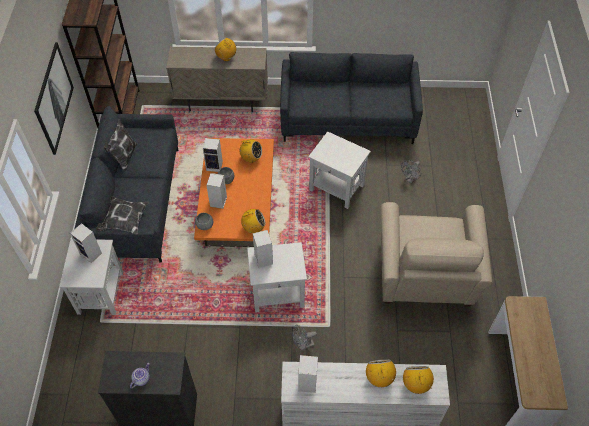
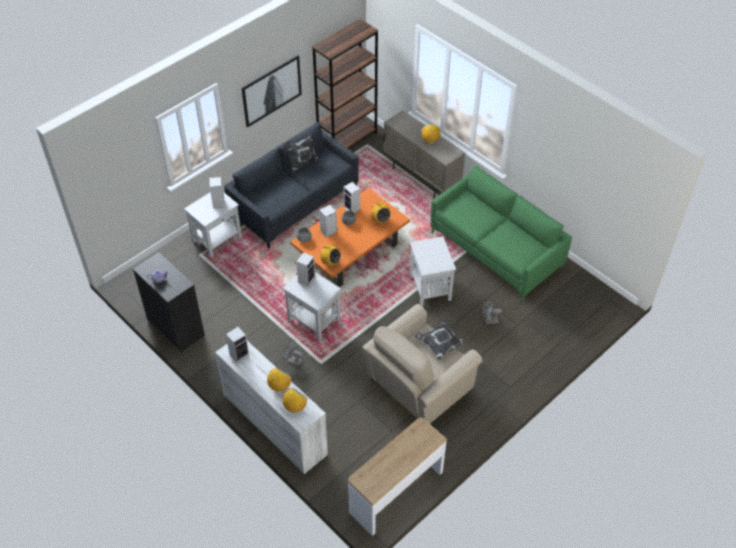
camera: 45 degrees right, 5 degrees down
(124, 221) = (260, 200): pillow -> pillow (440, 344)
(348, 118) = (496, 249): grey sofa -> green sofa

